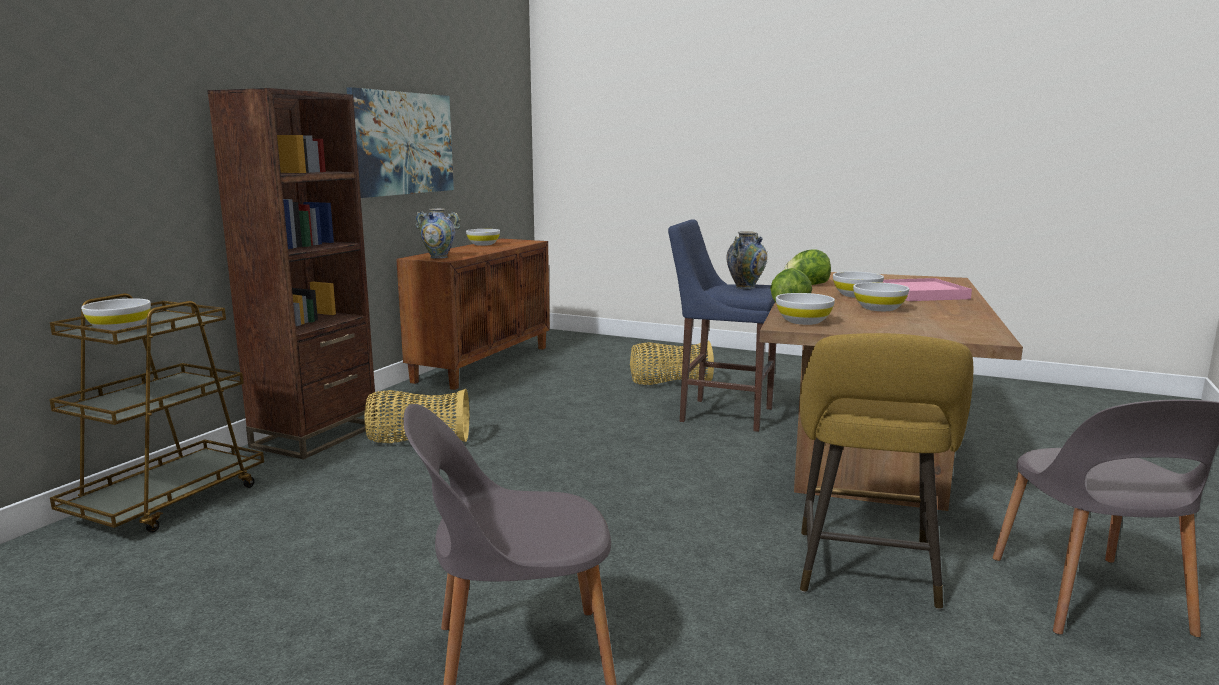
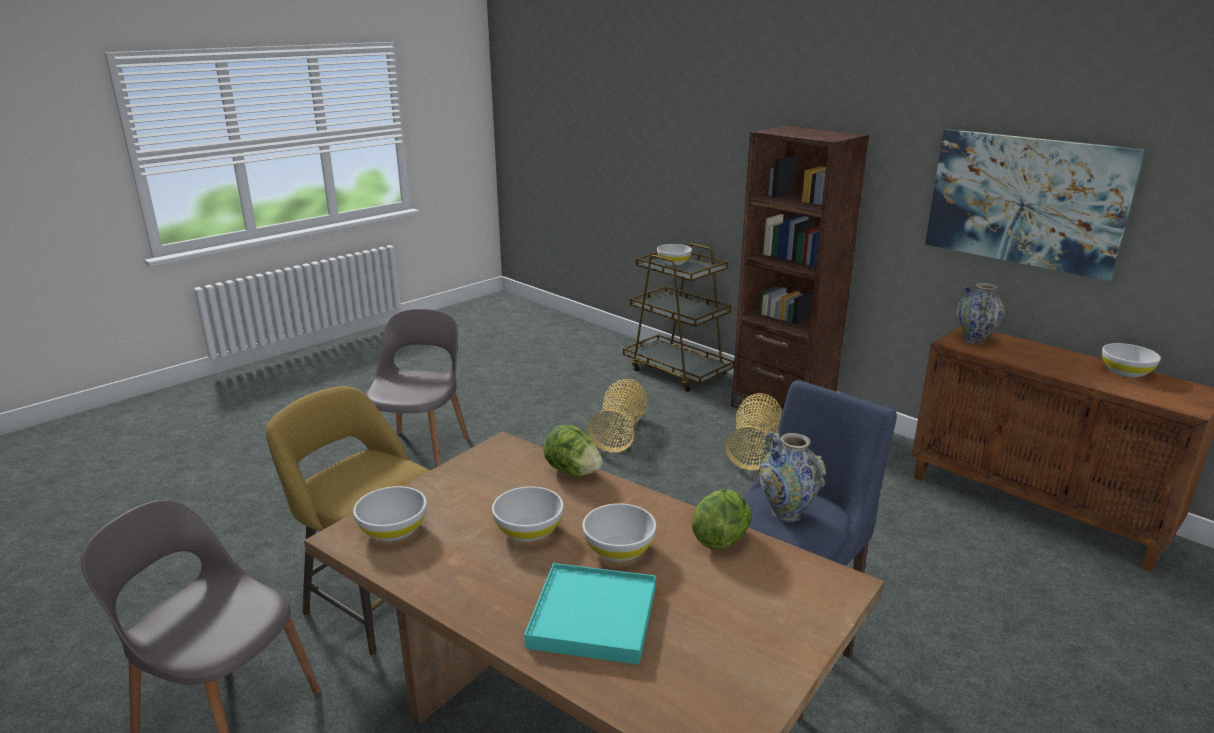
camera: 110 degrees right, 10 degrees up
(669, 383) = (942, 650): basket -> basket (620, 432)
(803, 321) = (510, 459): white bowl -> white bowl (393, 530)
(921, 294) = (593, 617): pink tray -> turquoise tray

